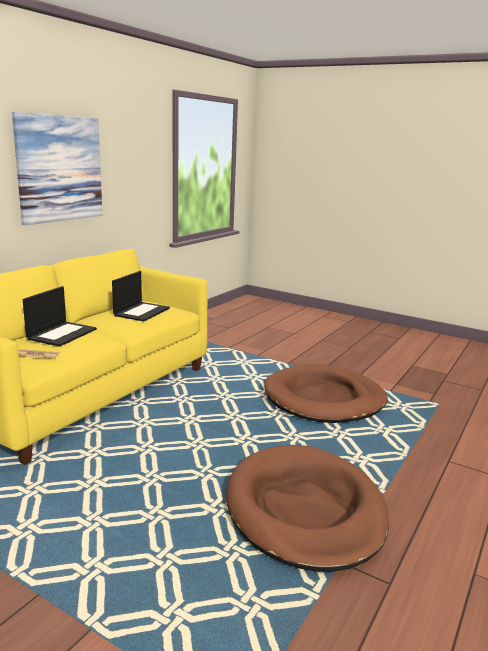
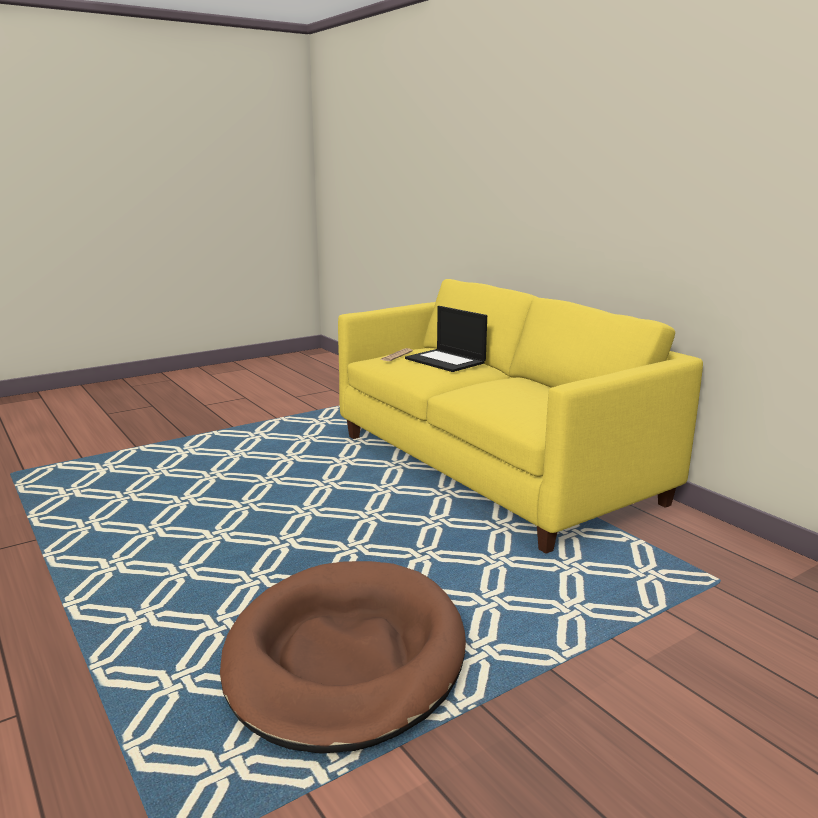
camera: 115 degrees right, 0 degrees up
(60, 169) = (623, 173): picture -> none
(141, 311) = (526, 397): laptop -> none
(305, 510) = (118, 542): brown dog bed -> none

